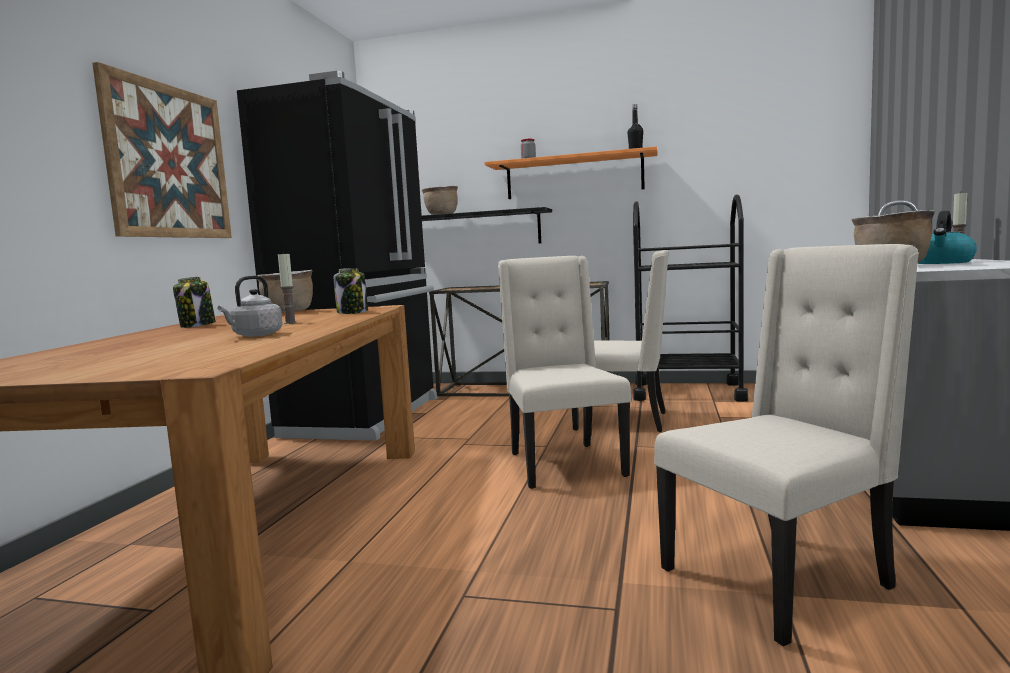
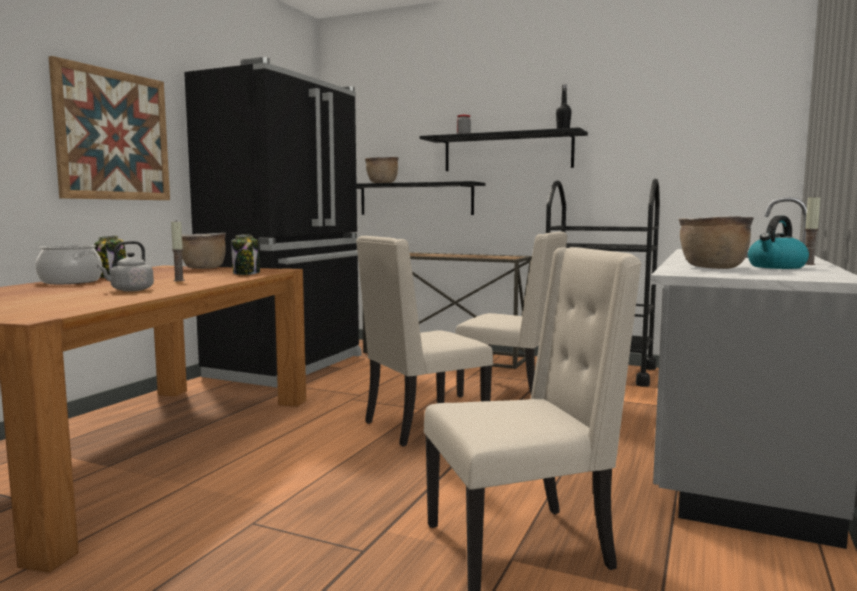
camera: 10 degrees right, 0 degrees up
(155, 333) = (70, 282): none -> cooking pot
(563, 464) = (422, 426): beige chair -> beige chair turned 120 degrees counterclockwise
(574, 177) = (507, 152): orange shelf -> black shelf

